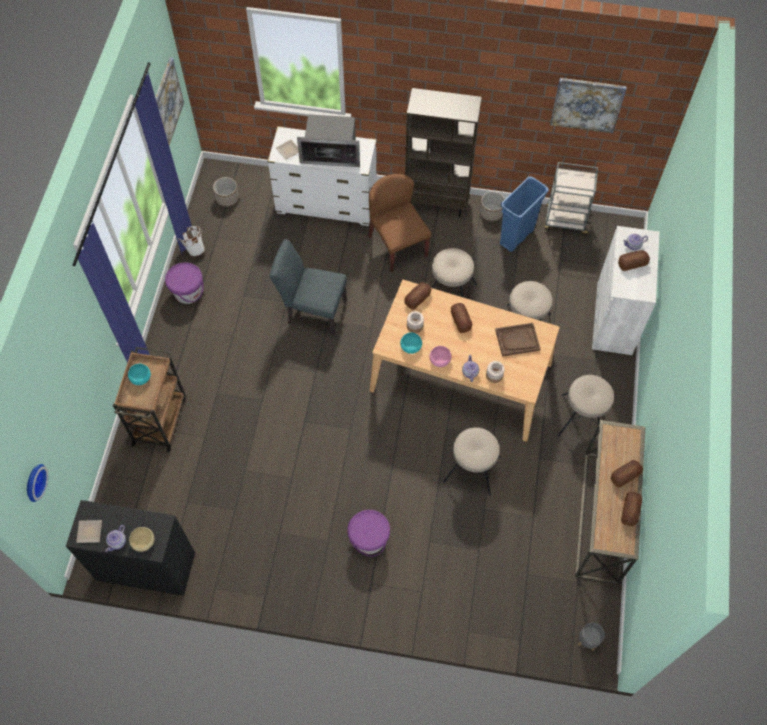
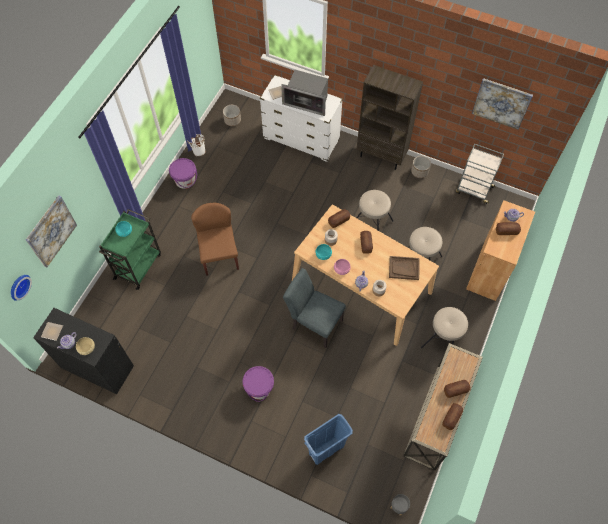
camera: 15 degrees right, 0 degrees up
(160, 419) = (138, 265): brown cart -> green cart
(166, 103) = (195, 41): picture -> picture (51, 231)
(312, 311) = (268, 213): grey chair -> grey chair (313, 322)
(397, 245) = (343, 180): brown chair -> brown chair (219, 255)
(471, 469) = (349, 356): beige stool -> none
(516, 236) = (433, 193): blue trash can -> blue trash can (326, 449)
(614, 318) = (490, 270): white cabinet -> brown cabinet

